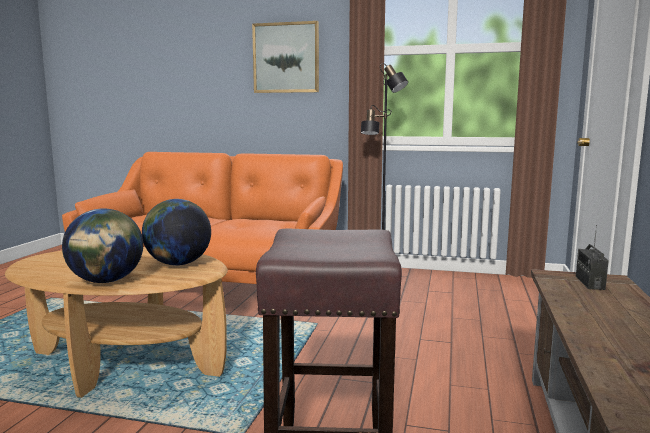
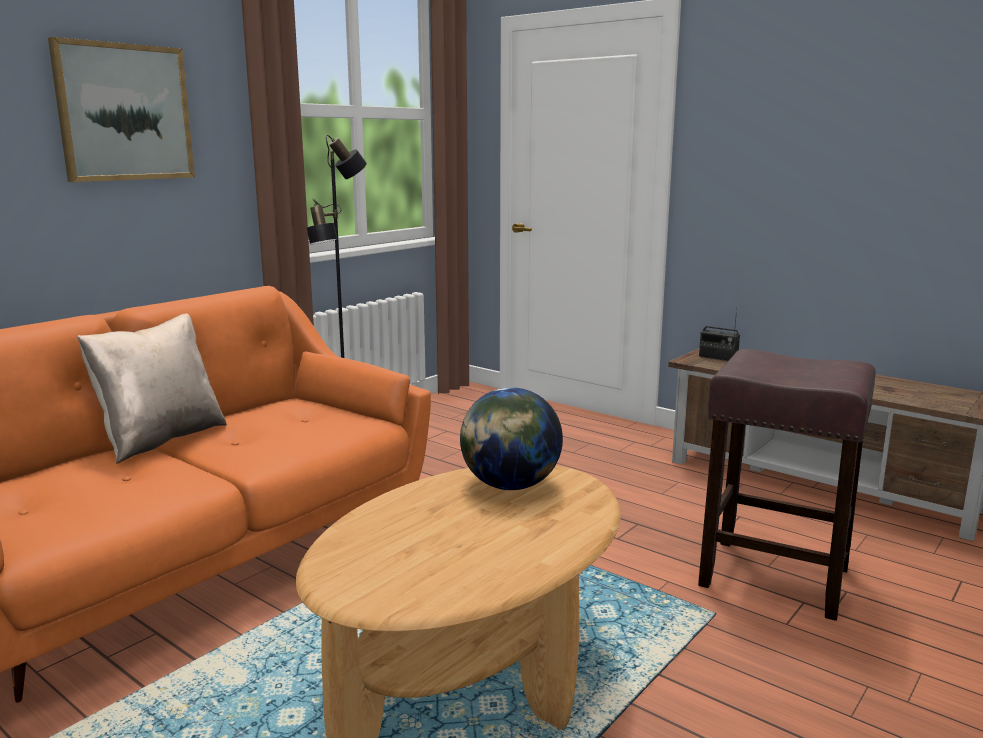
camera: 65 degrees left, 5 degrees up
(106, 281) = (565, 534): globe -> none
(223, 218) = (160, 439): none -> beige pillow

